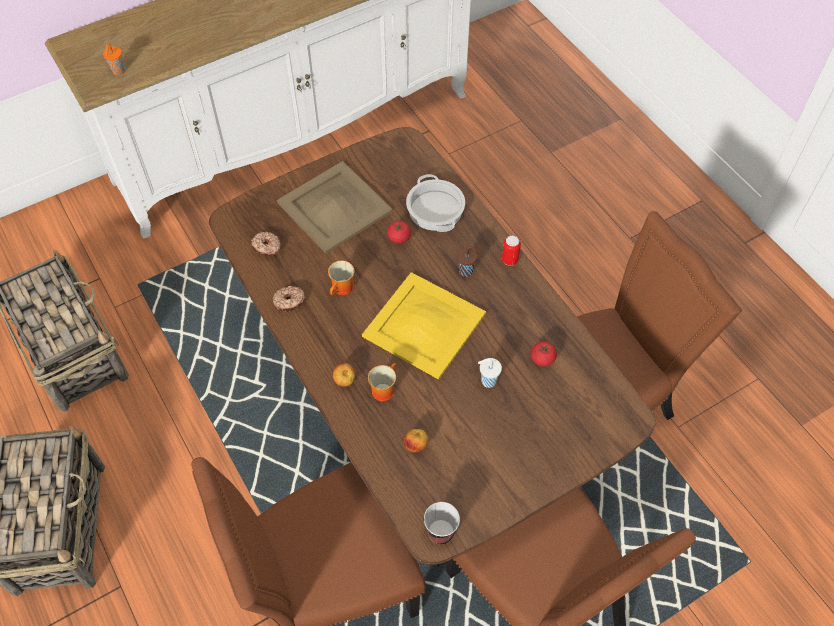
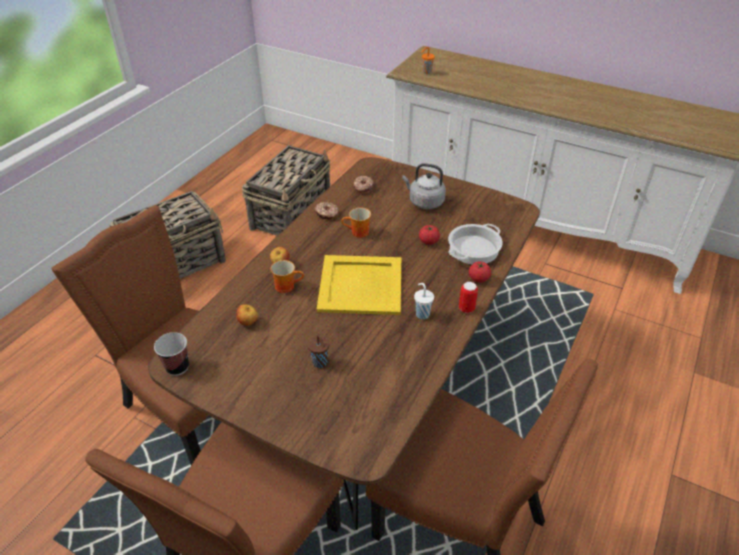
camera: 60 degrees right, 15 degrees down
(334, 208) = (424, 202): beige tray -> grey kettle
(467, 271) = (432, 288): brown cup -> brown cup (320, 363)
(487, 381) = (335, 341): white cup -> white cup (422, 314)
(542, 359) = (383, 367): tomato -> tomato (478, 278)

